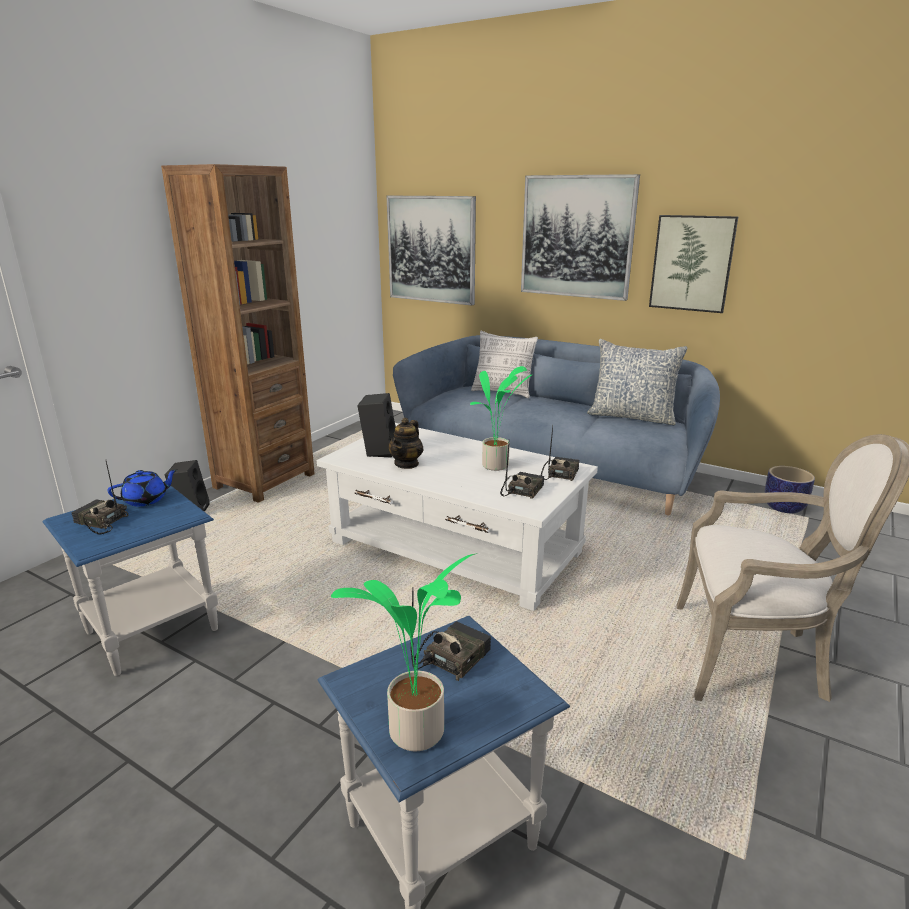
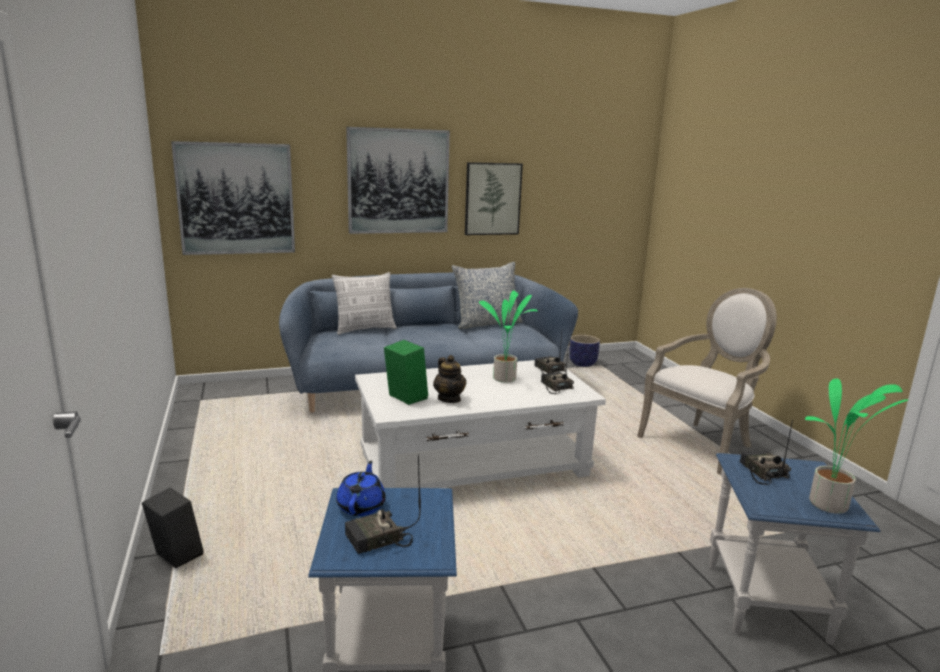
camera: 50 degrees left, 5 degrees down
(264, 481) = (196, 493): brown bookcase -> none
(378, 450) = (404, 398): black speaker -> green speaker

